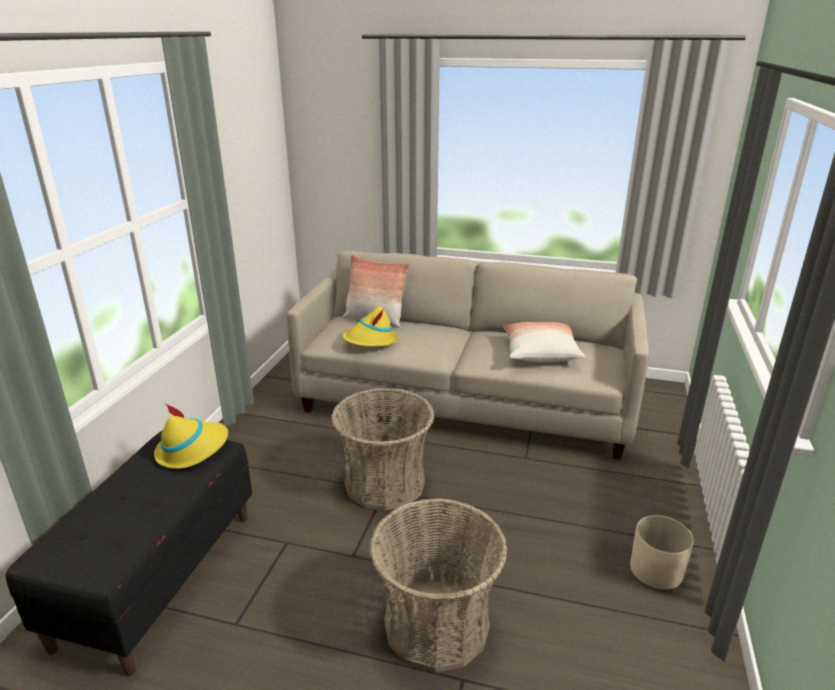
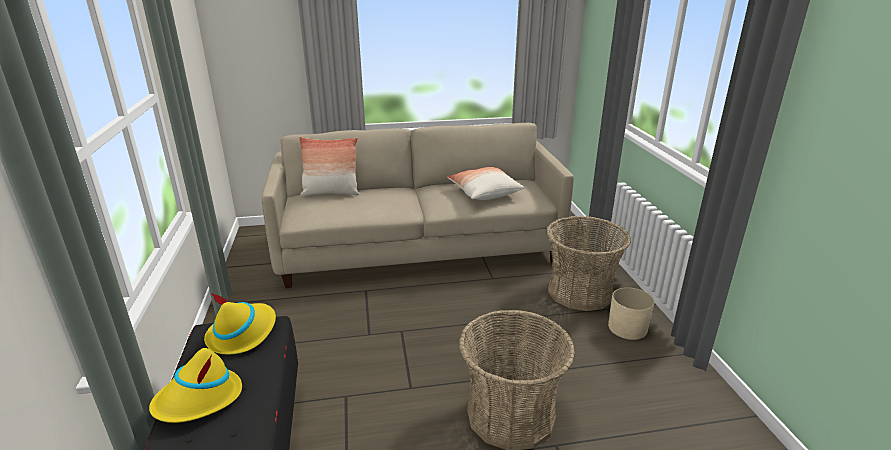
camera: 25 degrees left, 0 degrees up
(371, 341) = (342, 209): yellow hat -> yellow hat (199, 400)
(384, 483) = (397, 325): basket -> basket (580, 292)

